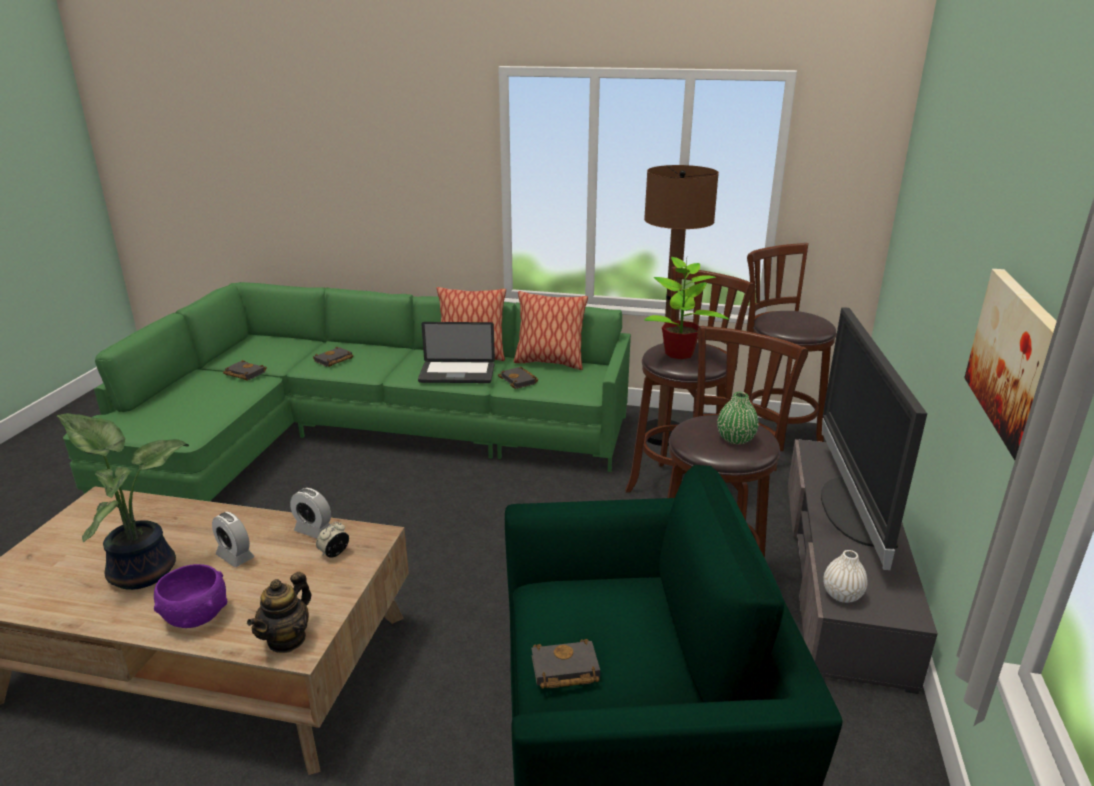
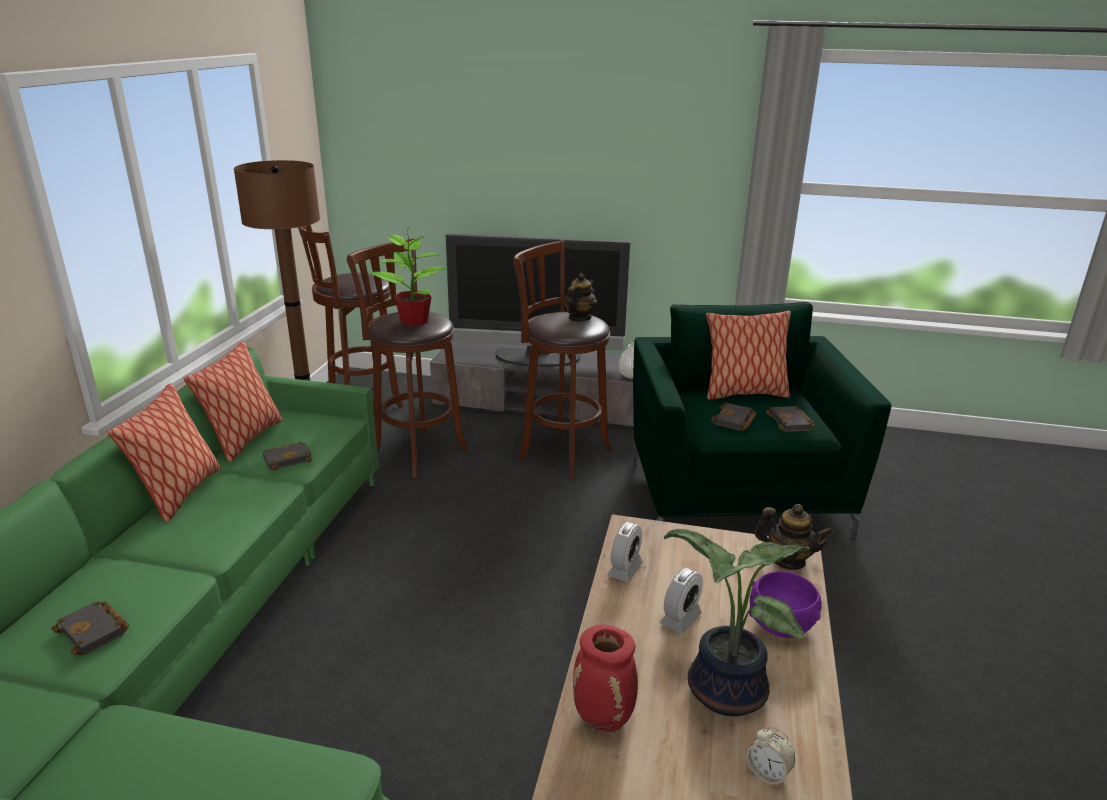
camera: 90 degrees left, 0 degrees up
(156, 515) = (604, 719): none -> red vase
(243, 374) = (71, 757): black book -> black book (734, 421)
(334, 553) = (662, 550): alarm clock -> alarm clock (767, 773)
(457, 374) = (239, 503): laptop -> none
(662, 634) = (744, 393): none -> pillow
(735, 439) = (579, 318): green vase -> teapot
(1017, 361) = (670, 185): picture -> none

